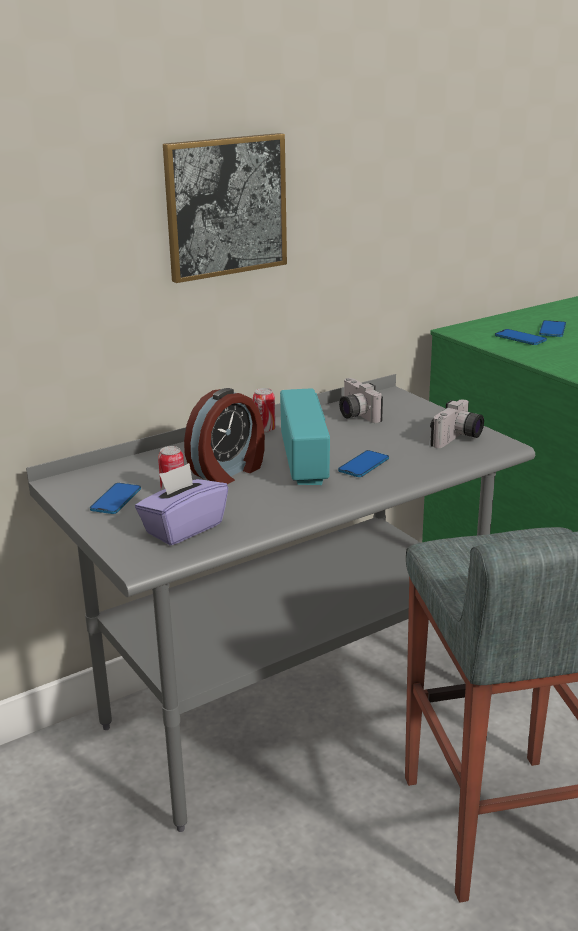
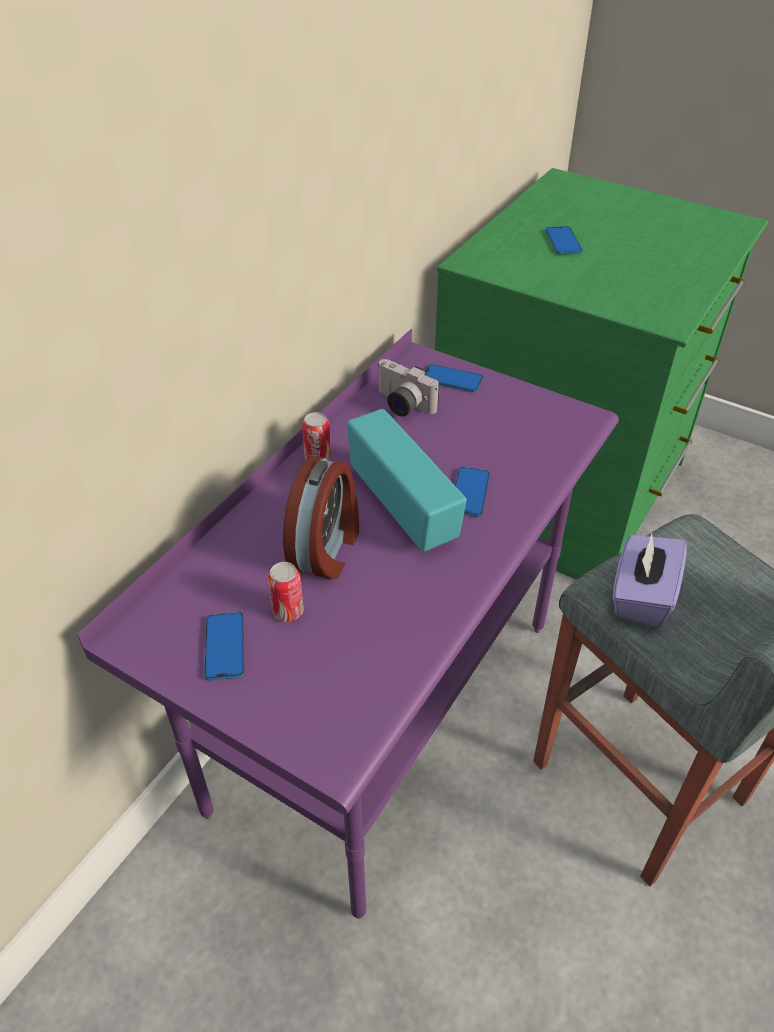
camera: 25 degrees left, 20 degrees up
(183, 528) = (344, 674): purple tissue box -> purple tissue box (641, 596)
(225, 206) = (242, 199): picture -> none
(292, 707) = (385, 714): grey desk -> purple desk
(458, 439) = (536, 419): camera -> none
(520, 338) = (542, 264): phone -> phone (452, 379)

